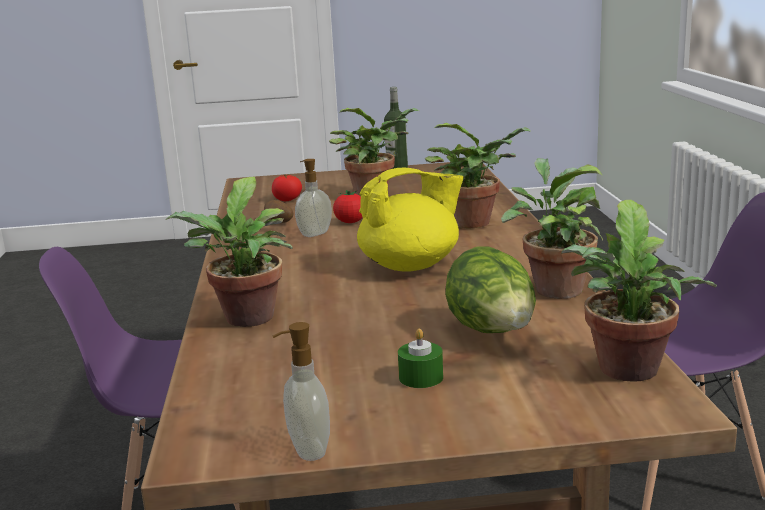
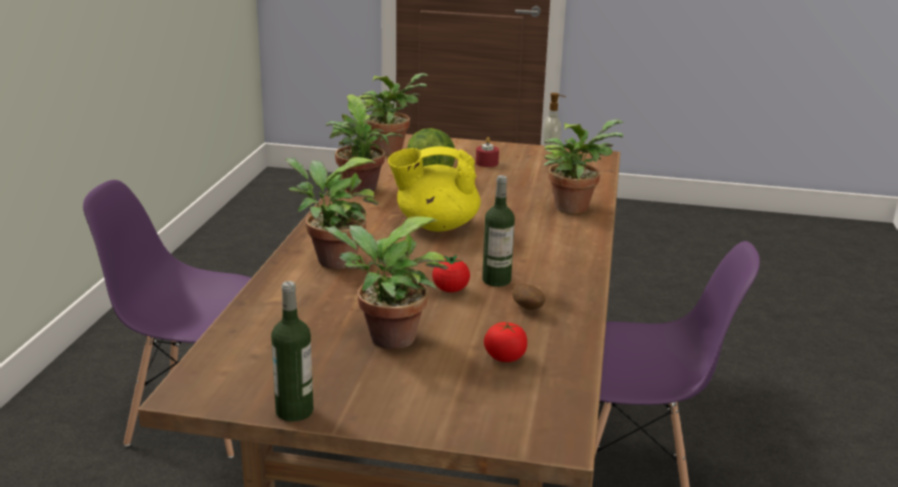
camera: 165 degrees left, 5 degrees up
(314, 234) = (496, 280): soap dispenser -> bottle
(421, 377) = (487, 163): green candle -> red candle

